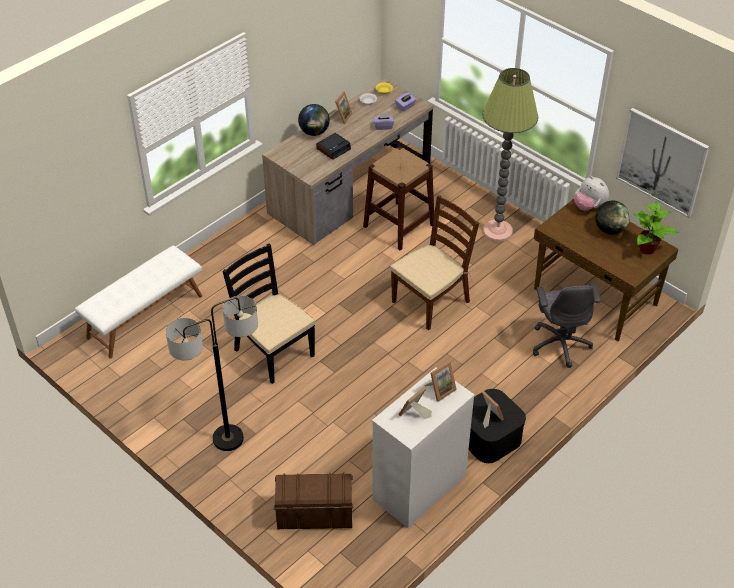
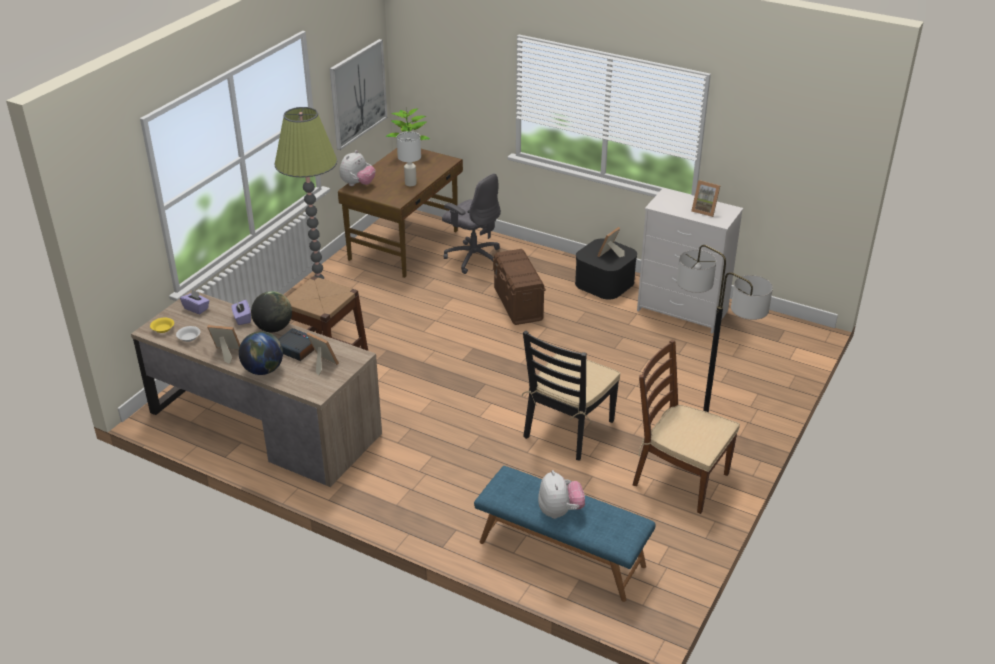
camera: 105 degrees left, 10 degrees down
(135, 280) = (560, 511): none -> plush toy
(144, 316) = (561, 554): white bench -> blue bench
(314, 515) = (751, 362): brown storage box -> brown storage box (518, 304)
(431, 301) = (445, 335): brown chair -> brown chair (679, 479)
(440, 390) = (669, 202): picture frame -> picture frame (322, 364)
(560, 343) = (473, 258): grey office chair -> grey office chair turned 60 degrees clockwise
(584, 241) = (411, 183): none -> white table lamp
(609, 230) = (389, 173): globe -> globe (274, 328)

